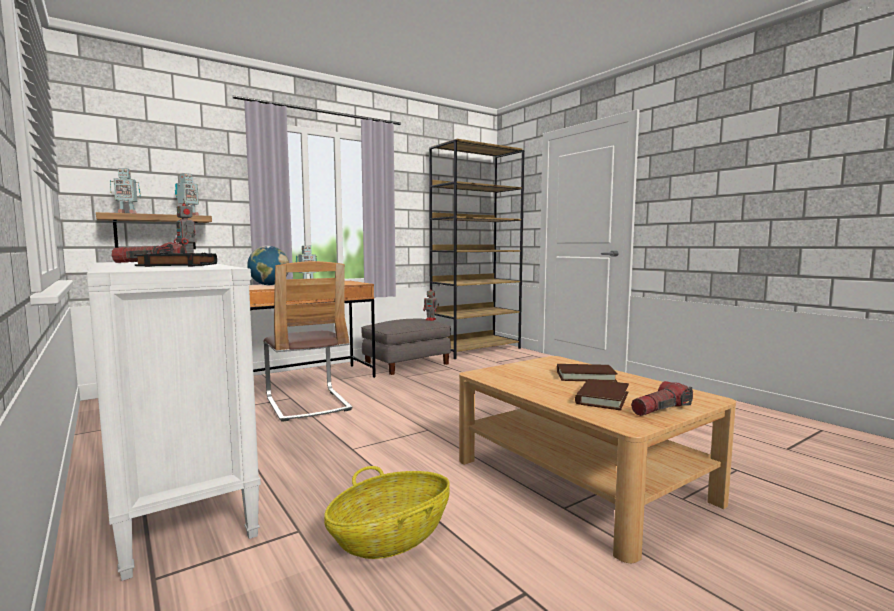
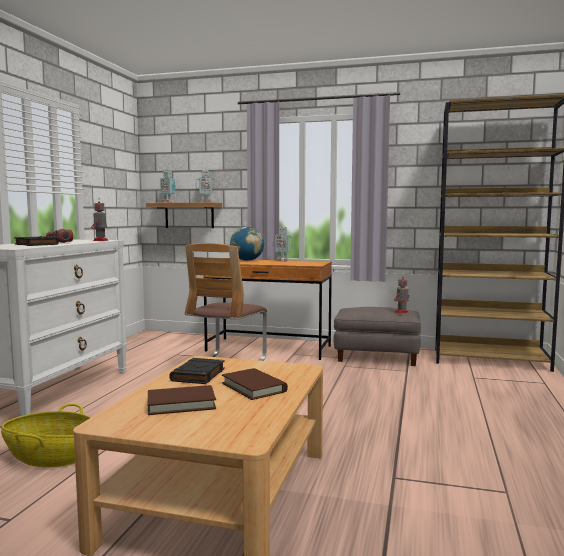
camera: 50 degrees right, 0 degrees up
(526, 381) = (198, 375): none -> black book
(661, 409) = (170, 428): flashlight -> none

